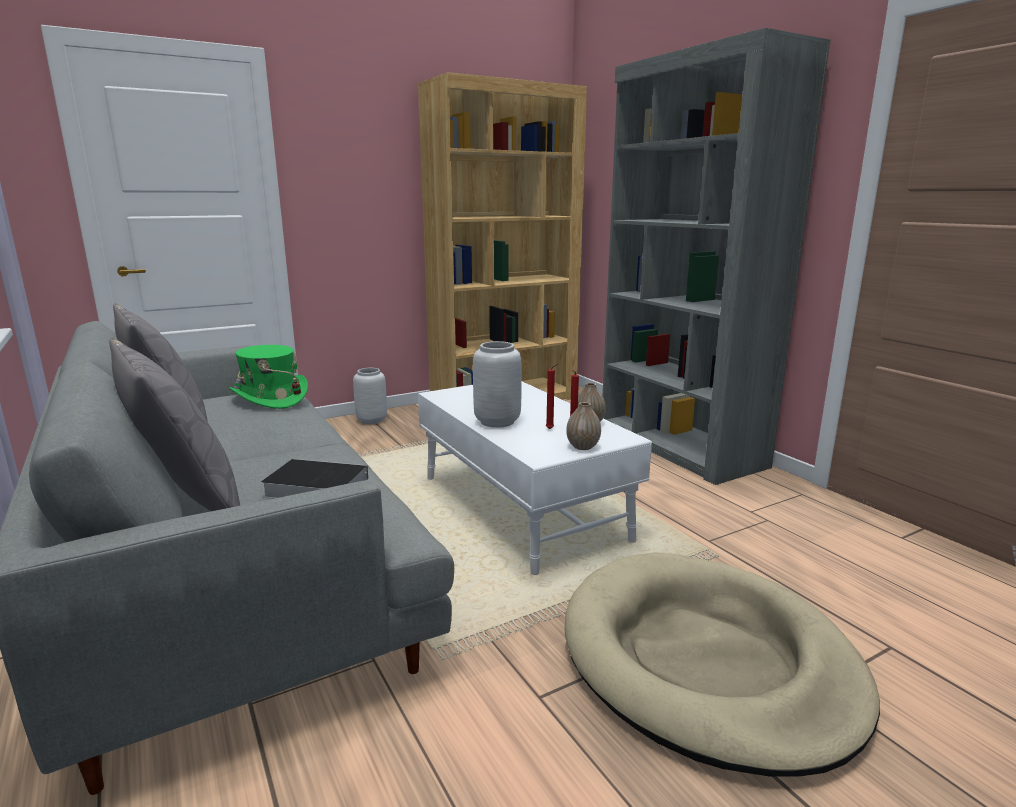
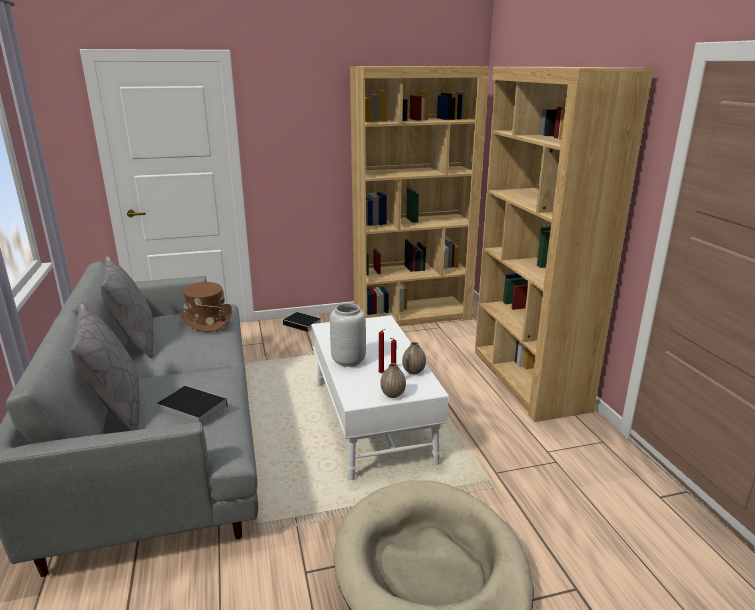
camera: 15 degrees right, 5 degrees up
(270, 398) = (206, 320): green hat -> brown hat
(371, 420) = (303, 324): grey vase -> book
(678, 447) = (527, 380): grey bookcase -> brown bookcase

